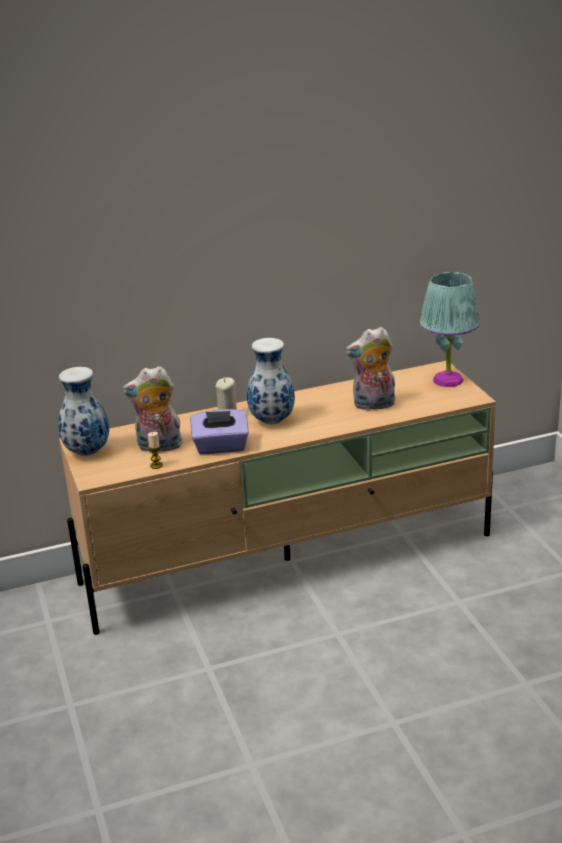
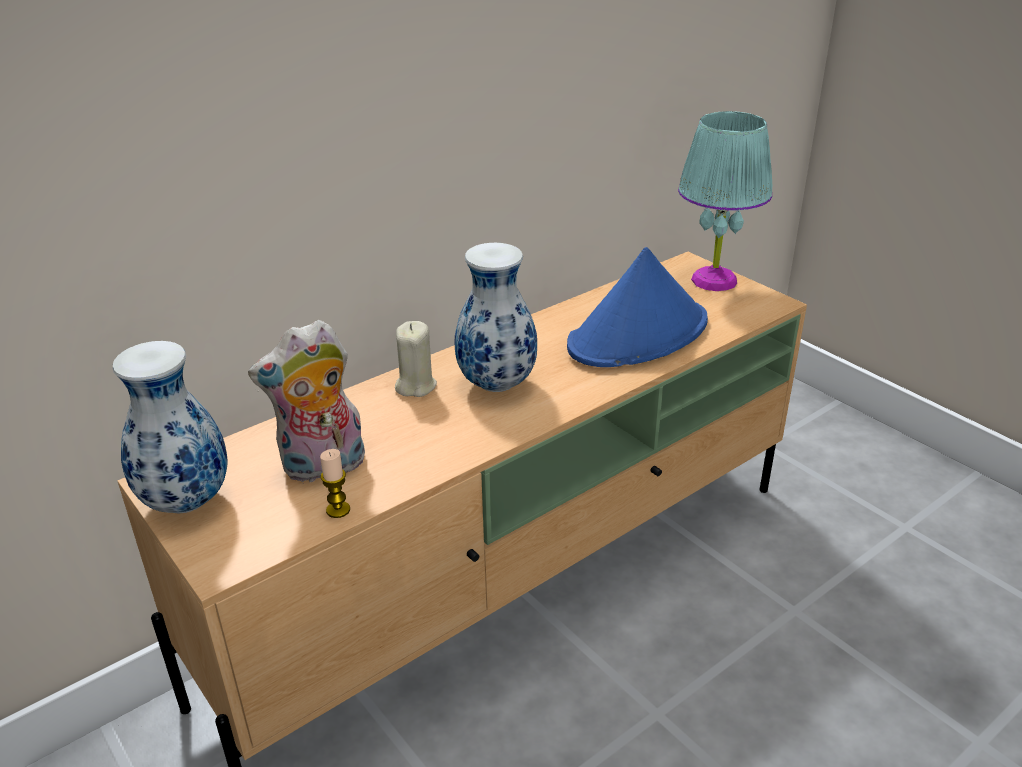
camera: 20 degrees left, 5 degrees up
(221, 447) = (439, 450): purple tissue box -> none
(373, 405) = (638, 335): plush toy -> blue hat

